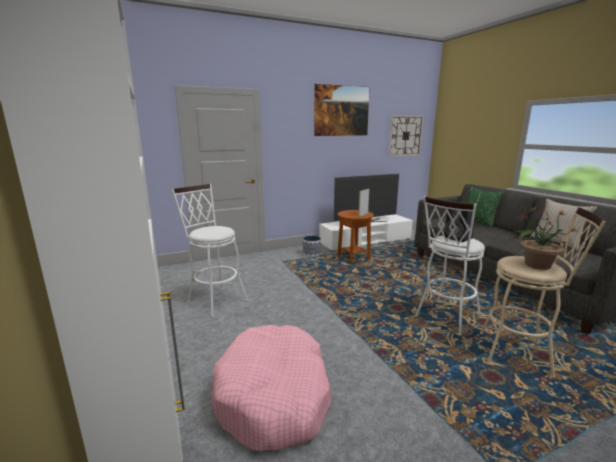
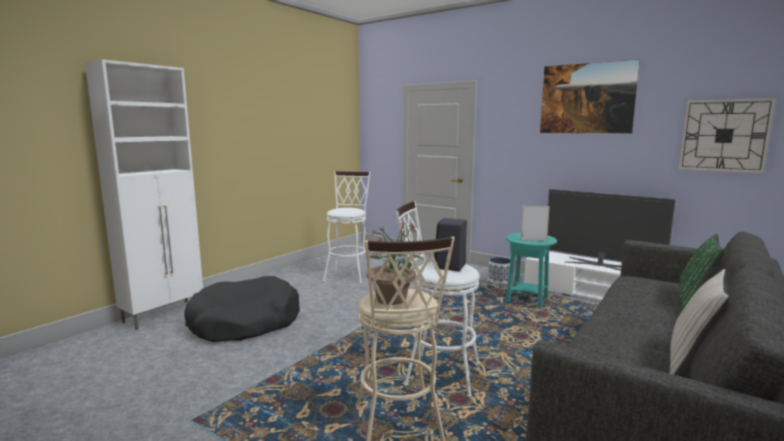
camera: 60 degrees right, 5 degrees down
(274, 396) = (244, 322): pink dog bed -> black dog bed
(353, 258) = (526, 300): brown side table -> turquoise side table

